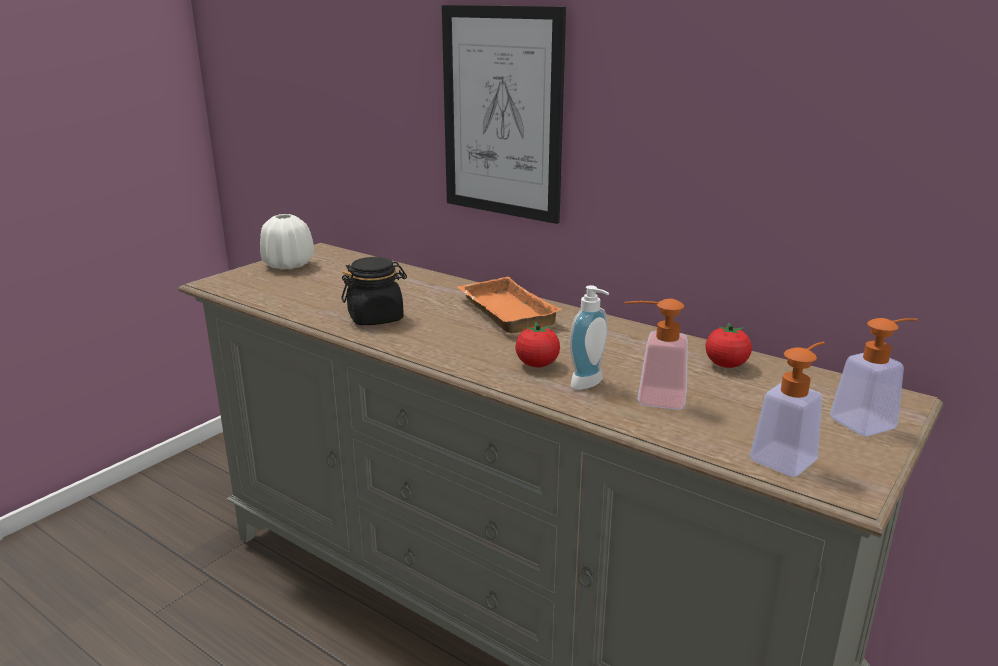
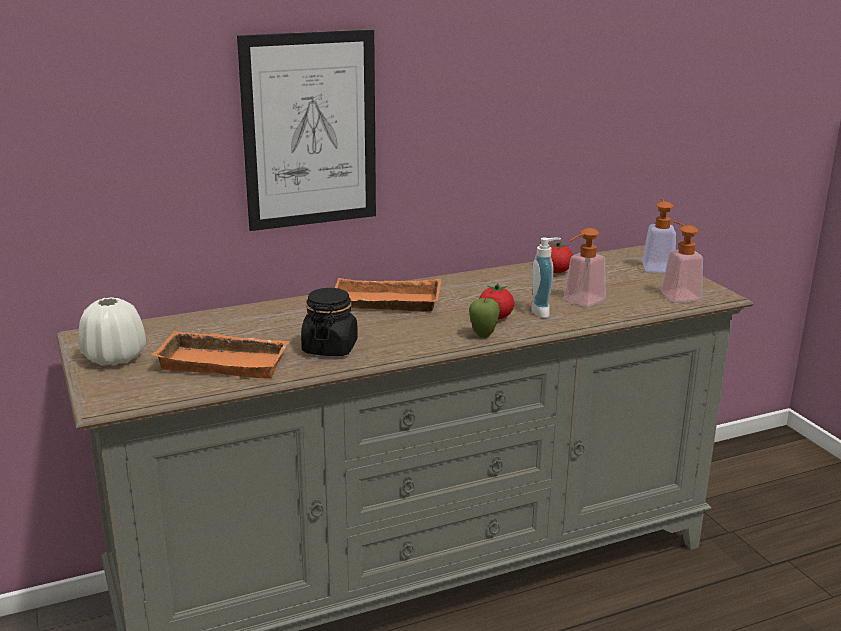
camera: 60 degrees left, 0 degrees up
(312, 294) = (226, 361): none -> orange tray
(480, 370) = (483, 336): none -> apple

